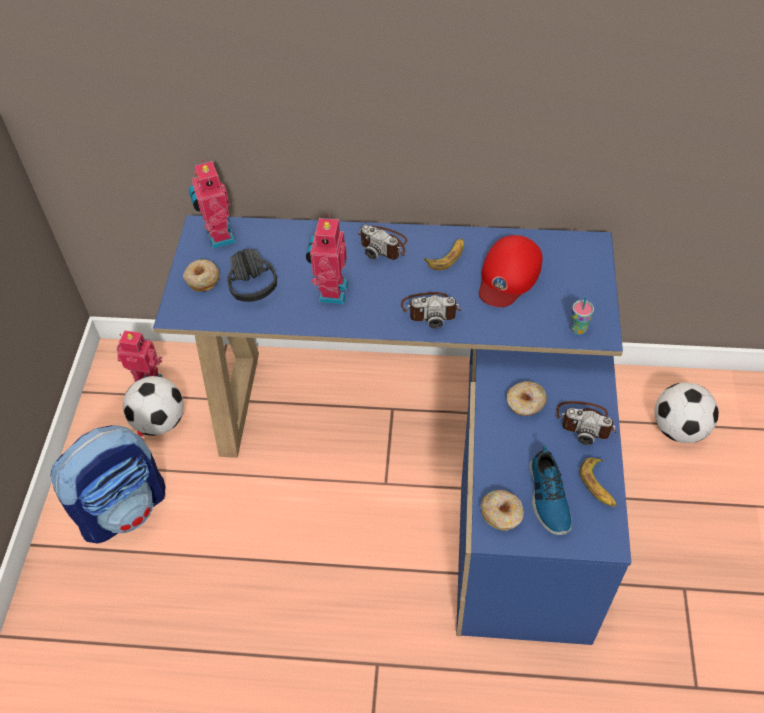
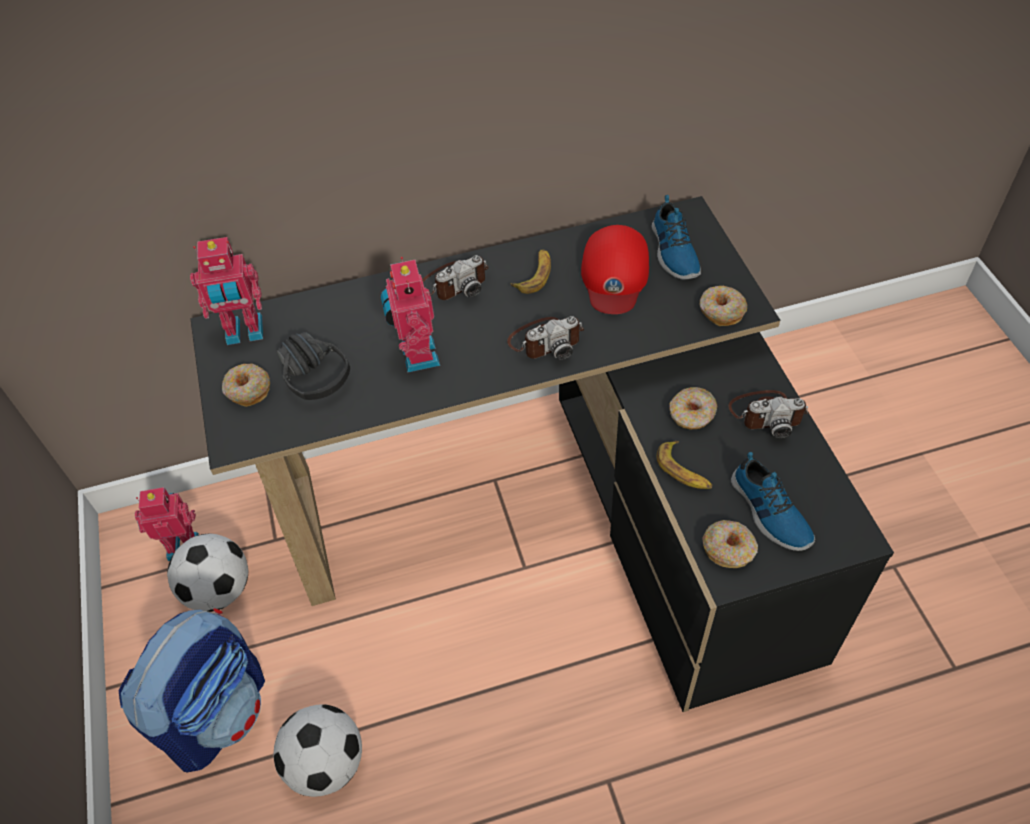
camera: 20 degrees left, 0 degrees up
(218, 237) = (244, 332): toy robot -> toy robot turned 60 degrees counterclockwise
(383, 245) = (454, 283): camera -> camera turned 45 degrees counterclockwise
(428, 449) = (556, 511): blue desk -> black desk
(564, 270) = (673, 251): none -> shoe
(578, 329) = (721, 311): cup -> donut
(599, 485) = (817, 479): banana -> banana (683, 471)
(678, 428) = (809, 398): football -> football (326, 763)

